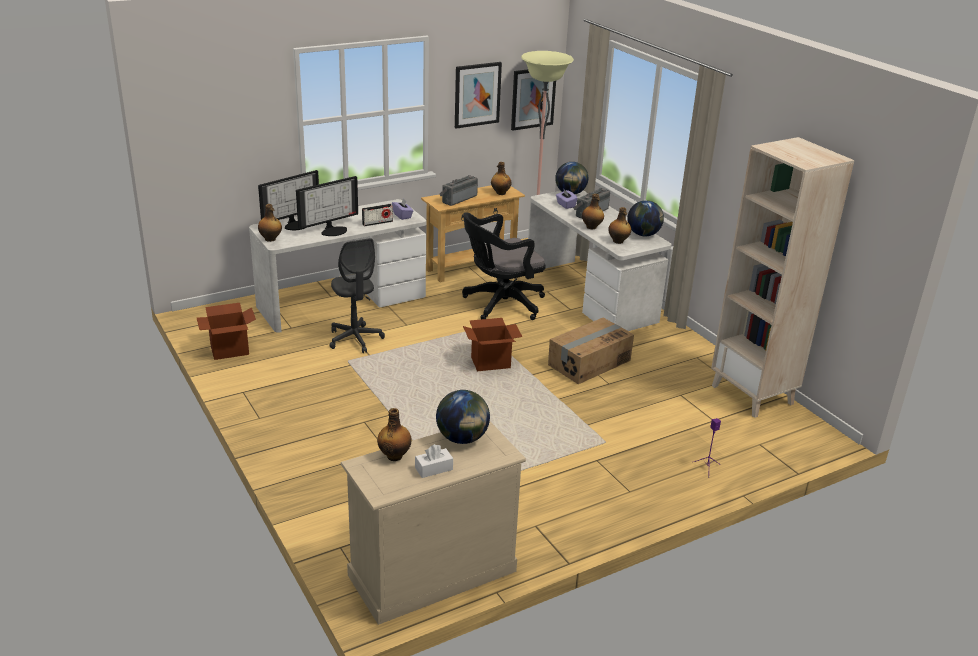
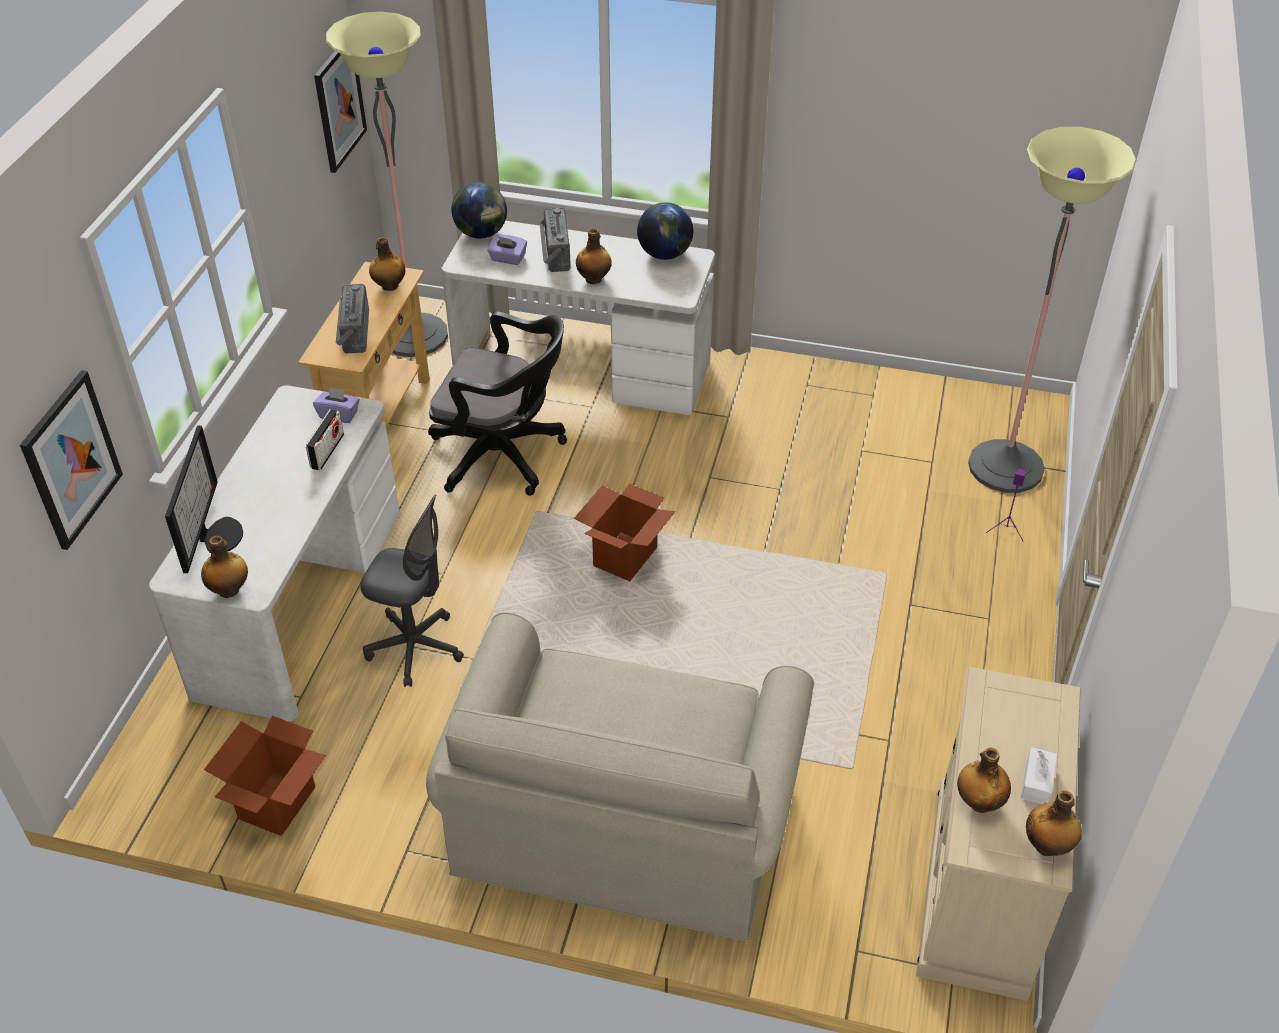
camera: 45 degrees left, 15 degrees up
(331, 438) = (622, 819): none -> beige sofa
(333, 230) = (290, 508): monitor -> none
(462, 438) = (995, 716): globe -> none
(477, 94) = (289, 145): picture -> picture (71, 460)
(500, 304) = (504, 456): black office chair -> black office chair turned 90 degrees counterclockwise
(588, 362) = (720, 474): cardboard box -> none
(618, 241) = (657, 284): bottle -> bottle (1048, 846)
(753, 395) = (919, 399): beige bookcase -> none
(755, 446) = (1005, 467): none -> floor lamp

